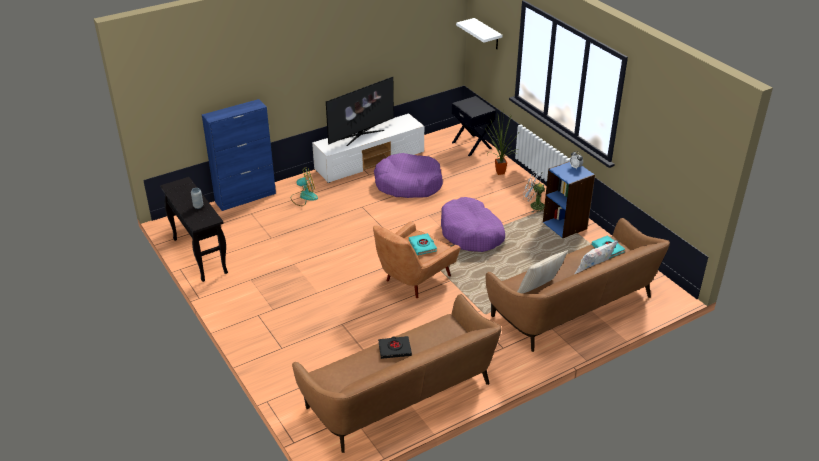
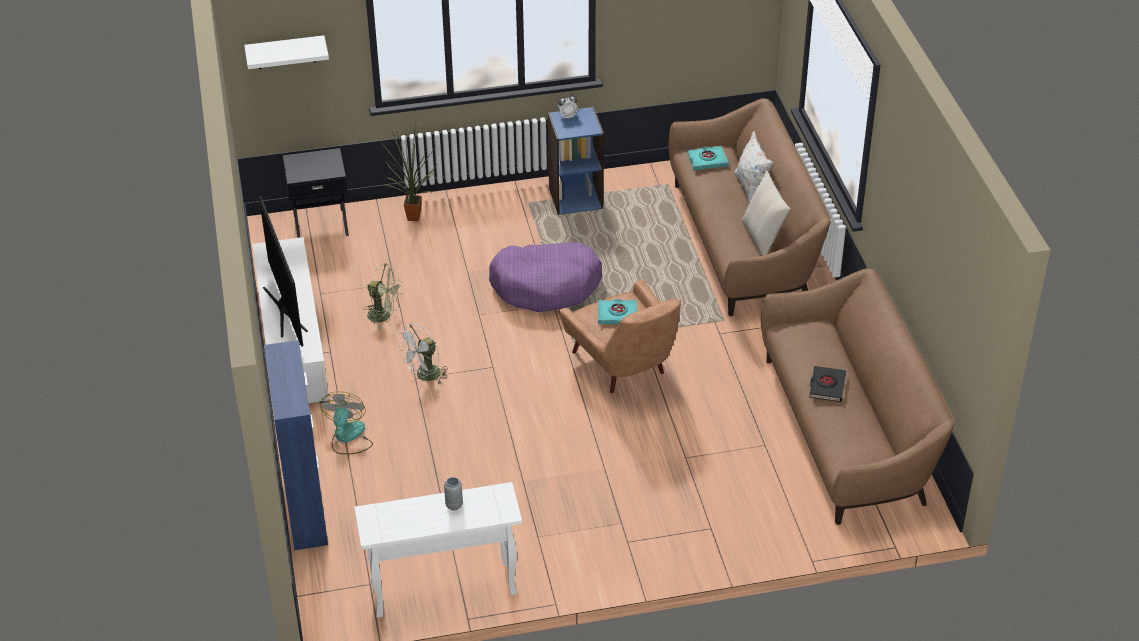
camera: 70 degrees left, 5 degrees up
(199, 255) = (442, 590): black console table -> white console table
(408, 184) = (384, 315): purple dog bed -> green fan
(533, 206) = (515, 211): white fan -> white fan (425, 376)

